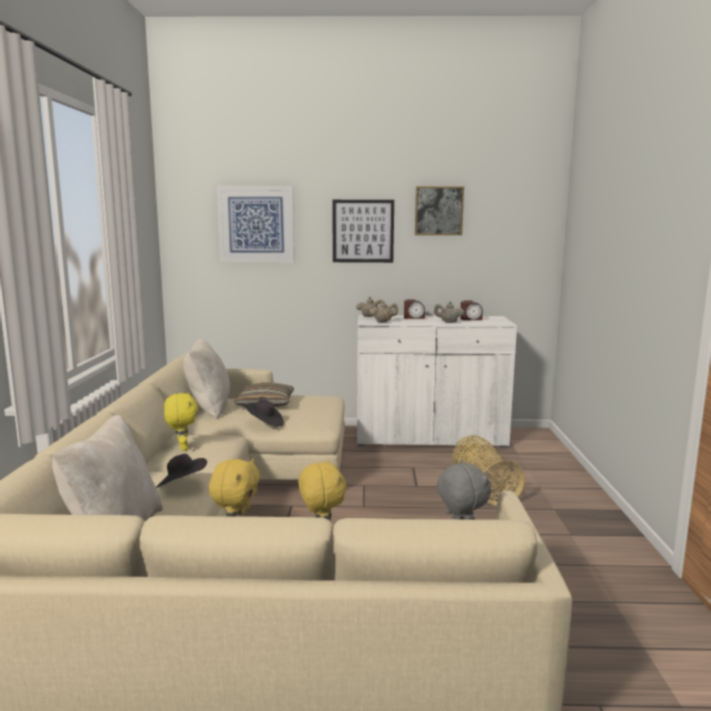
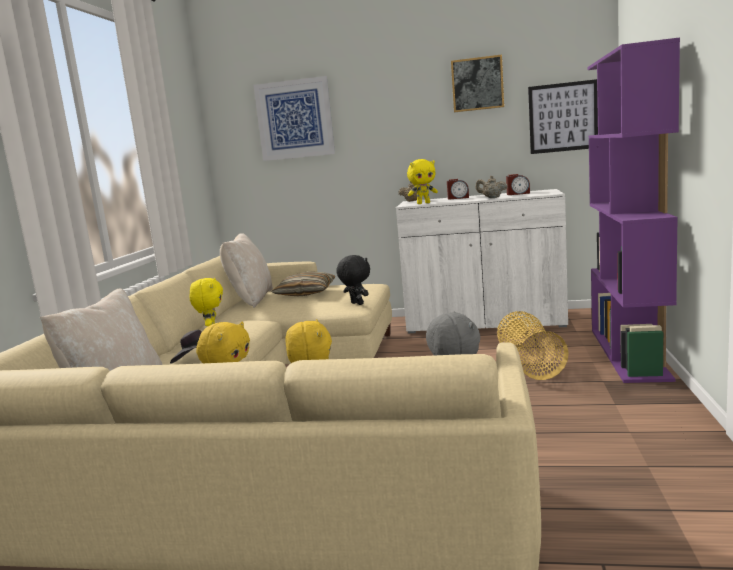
camera: 10 degrees right, 0 degrees up
(265, 424) = (298, 309): black hat -> none
(321, 421) = (356, 304): none -> black plush toy
(363, 231) = (400, 114): picture -> picture (563, 117)
(383, 322) = (423, 203): beige teapot -> yellow plush toy
(570, 480) = (629, 353): none -> purple bookcase

